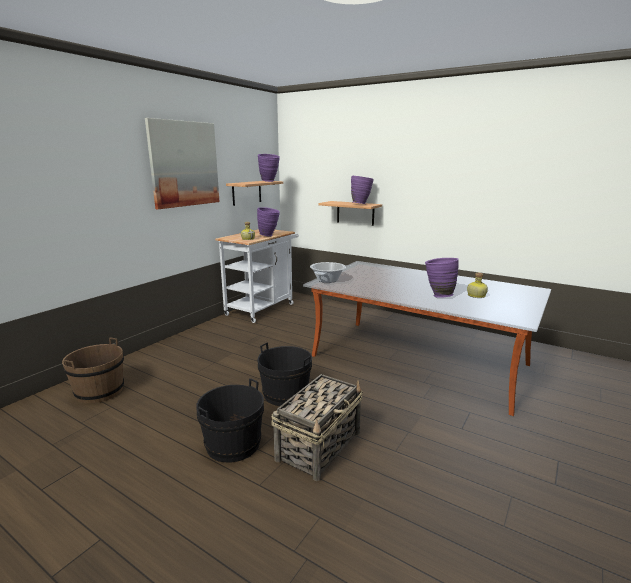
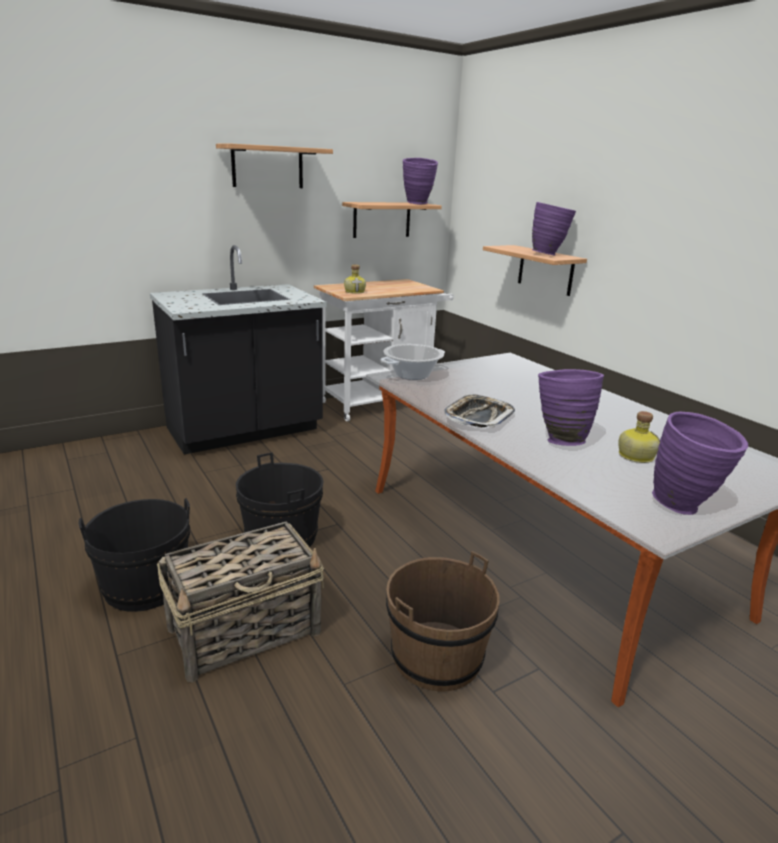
camera: 25 degrees right, 5 degrees up
(100, 391) = (82, 466): brown bucket -> brown bucket (437, 657)
(184, 164) = (267, 167): picture -> shelf
(195, 343) = (245, 431): none -> black counter
(269, 235) = (394, 291): purple vase -> purple vase (686, 507)
(390, 293) = (478, 417): none -> tray

